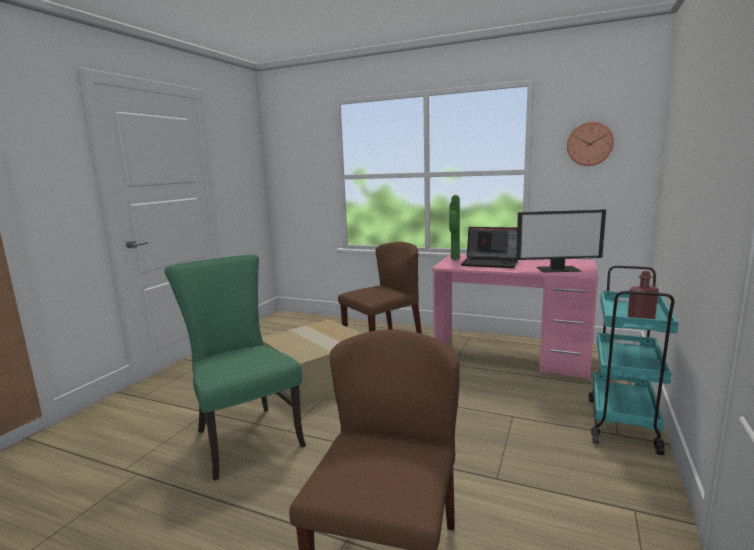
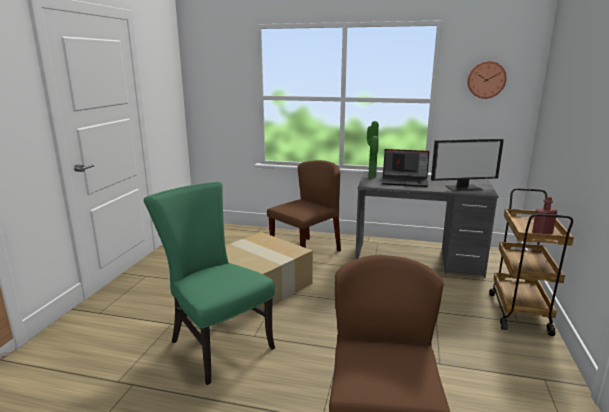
camera: 10 degrees left, 5 degrees up
(511, 356) = (418, 259): pink desk -> grey desk
(622, 425) = (519, 314): turquoise cart -> brown cart

